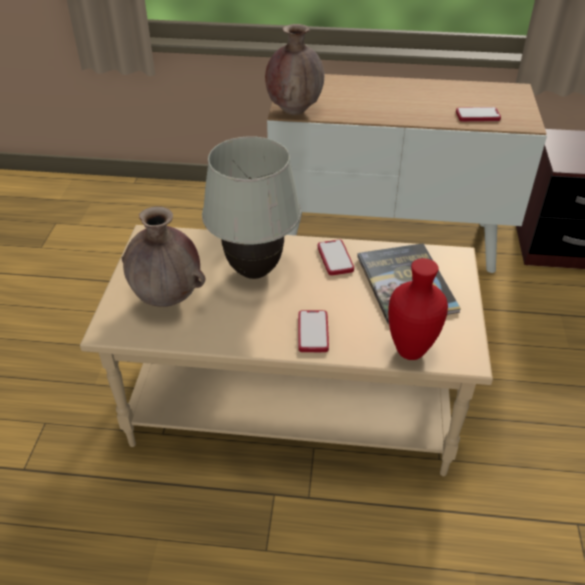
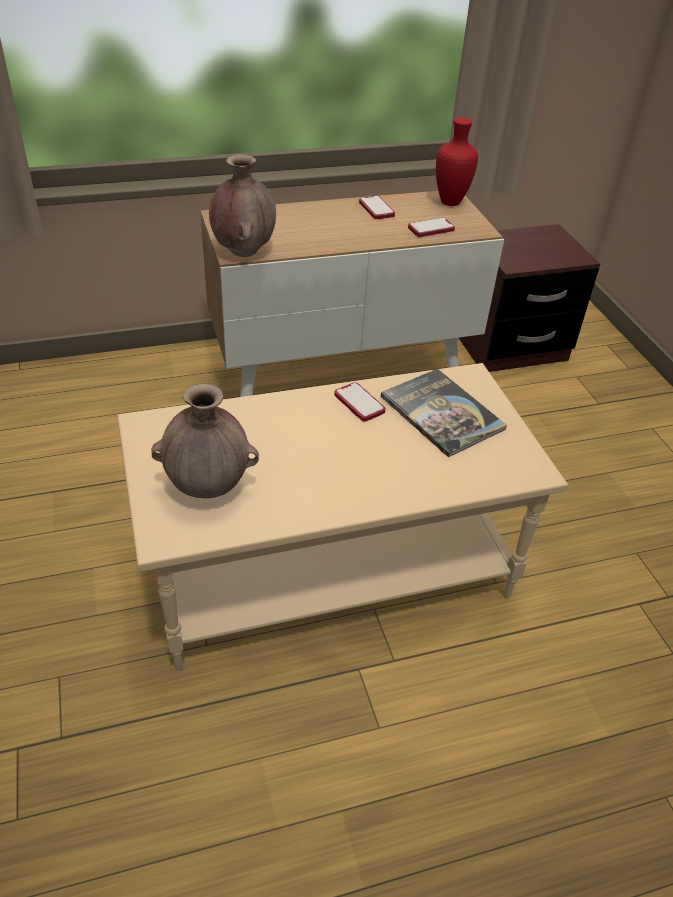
camera: 25 degrees left, 0 degrees up
(254, 271) = (283, 435): white table lamp -> none
(313, 332) = (382, 484): phone -> phone (376, 209)
(408, 351) = (482, 479): red vase -> red vase (449, 203)

